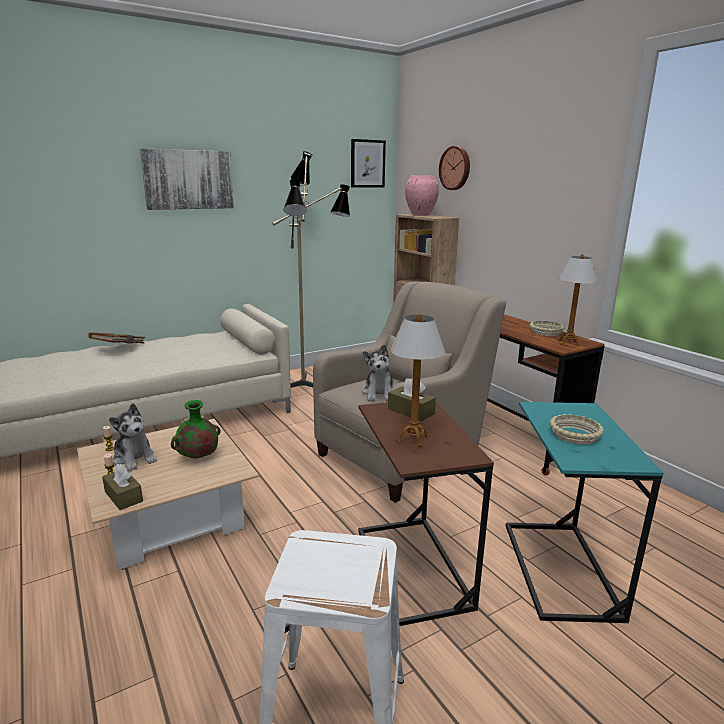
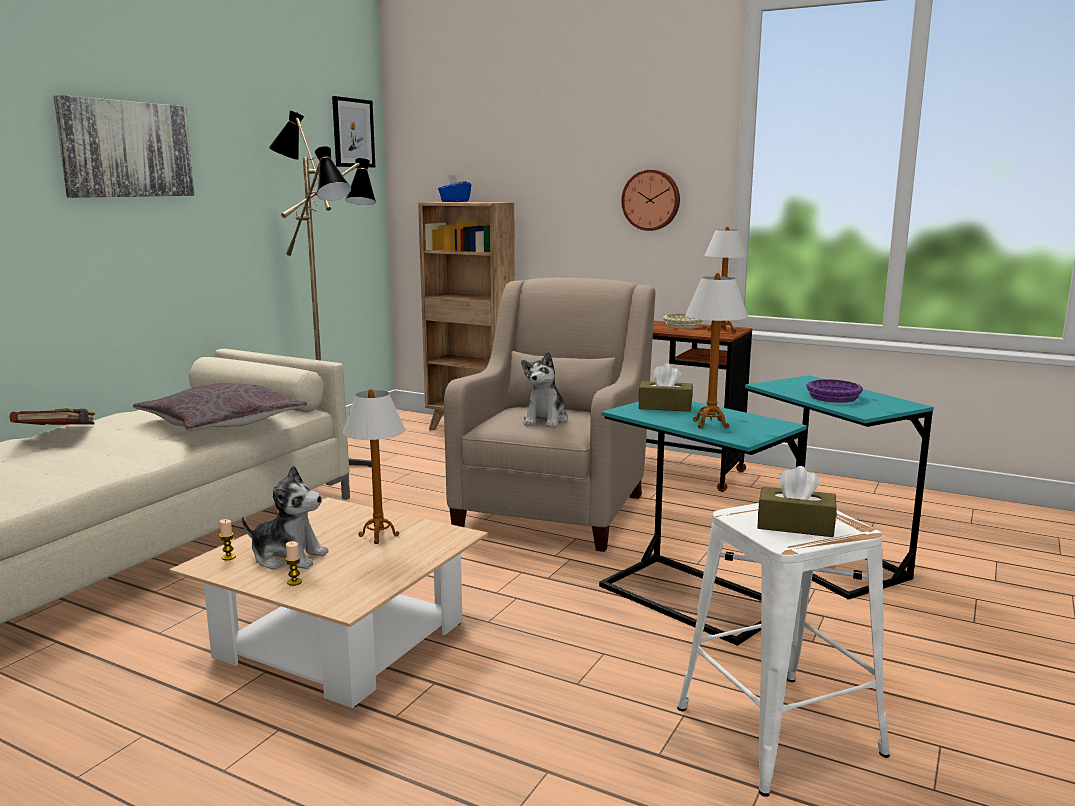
camera: 30 degrees left, 5 degrees down
(123, 496) = (347, 592): brown tissue box -> brown tissue box (795, 526)
(197, 457) = (379, 536): green vase -> table lamp
(203, 355) = (221, 423): none -> grey pillow
(379, 394) = (545, 420): plush toy -> plush toy turned 45 degrees clockwise
(412, 567) = (693, 598): brown side table -> turquoise side table
(420, 215) = (454, 201): pink vase -> blue tissue box
(455, 168) = (497, 138): wall clock -> wall clock (651, 200)
(574, 435) = (833, 397): beige bowl -> purple bowl

